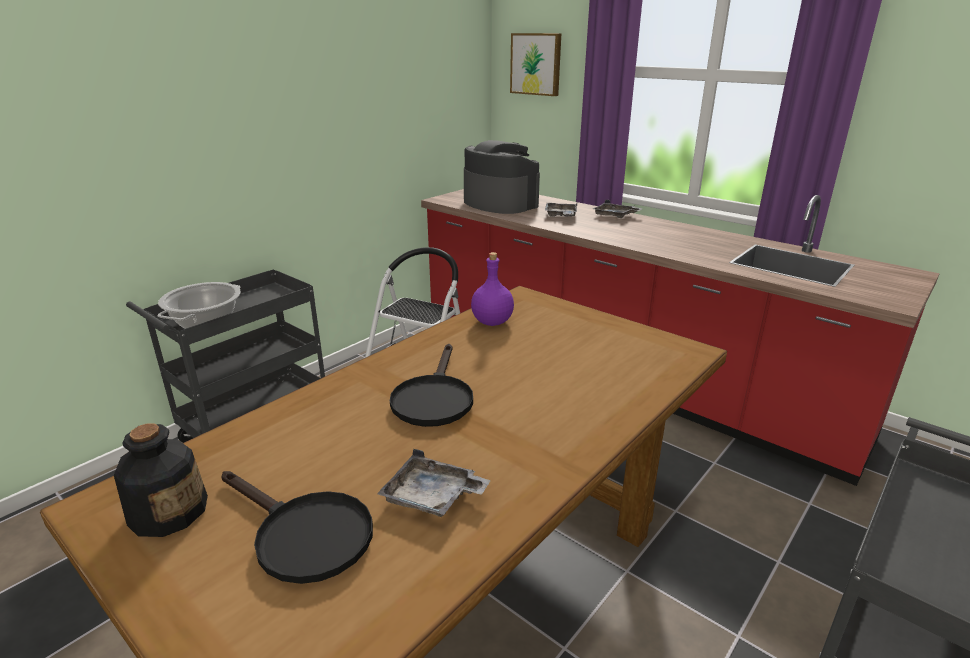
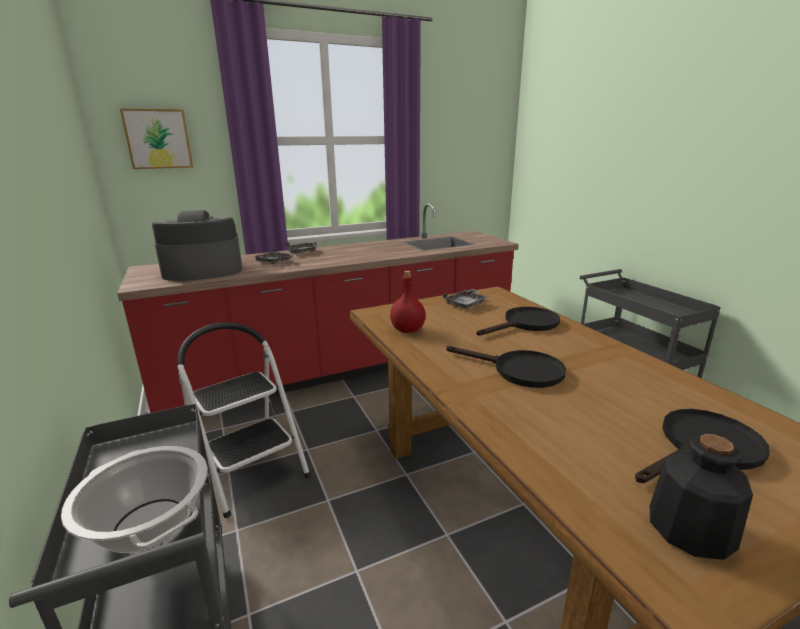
camera: 65 degrees left, 5 degrees down
(432, 497) = (649, 391): grey tray -> grey tray (466, 304)
(493, 322) = (407, 330): purple bottle -> red bottle
(584, 388) = (525, 324): none -> black frying pan

